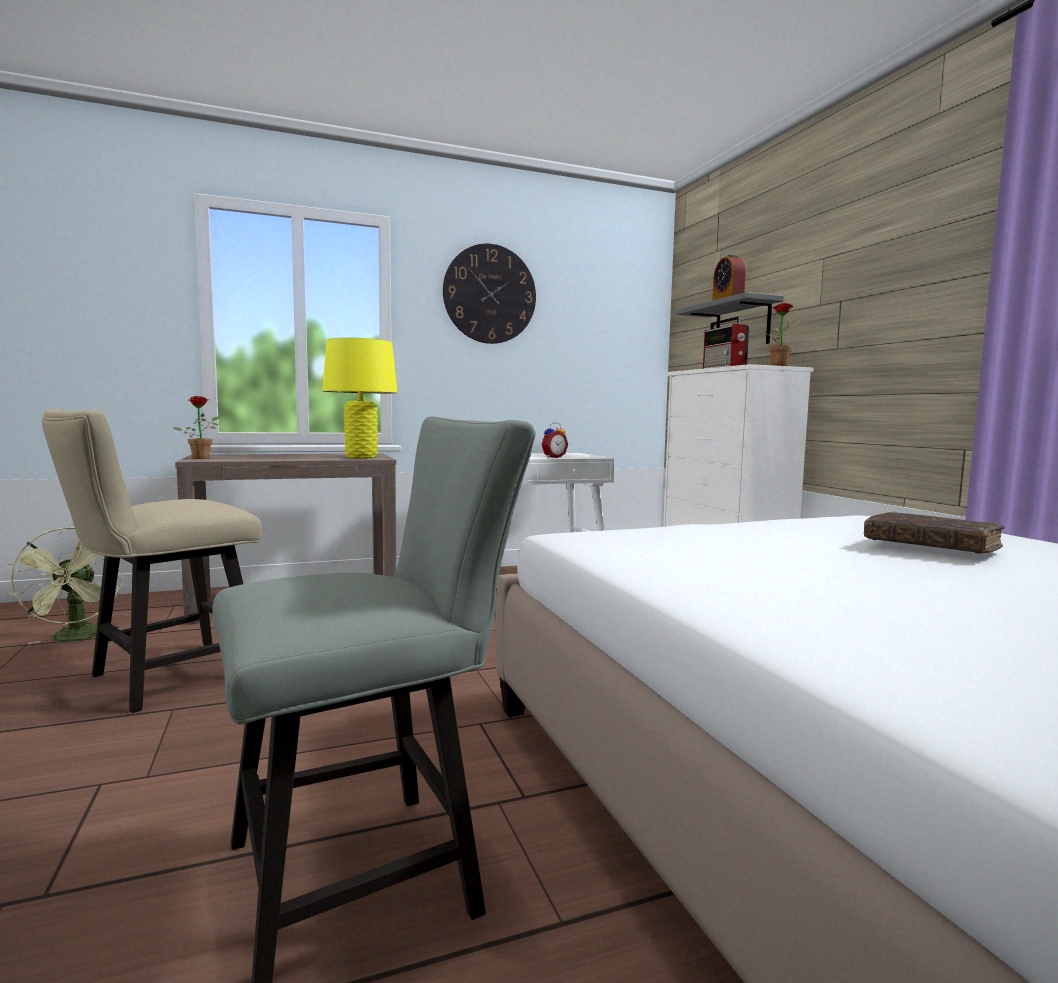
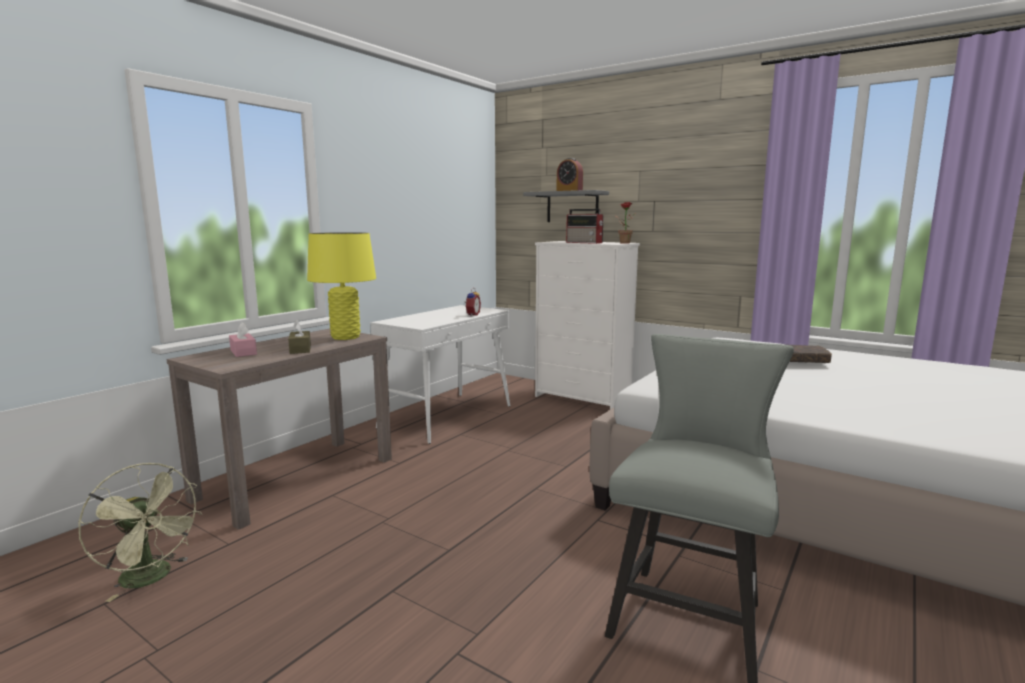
camera: 35 degrees left, 5 degrees up
(163, 679) = (331, 575): beige chair -> none
(202, 458) = (214, 363): potted plant -> none
(249, 456) = (243, 352): none -> pink tissue box
(292, 458) = (300, 349): none -> brown tissue box
(490, 294) = (387, 176): wall clock -> none

